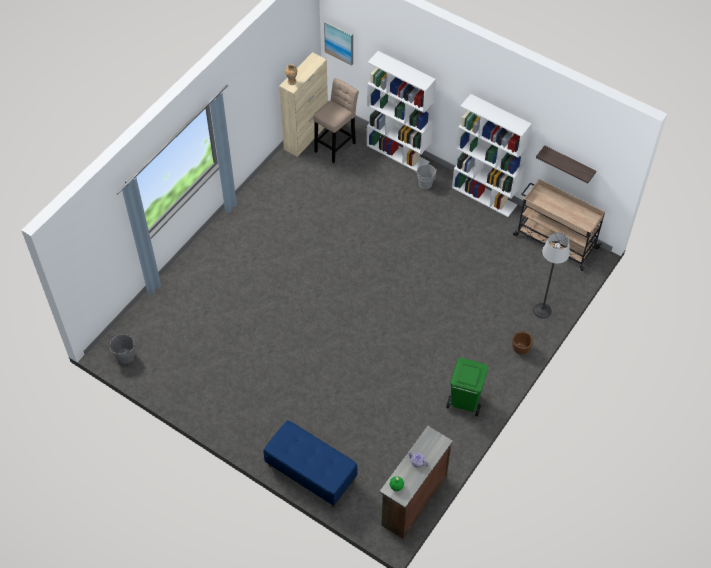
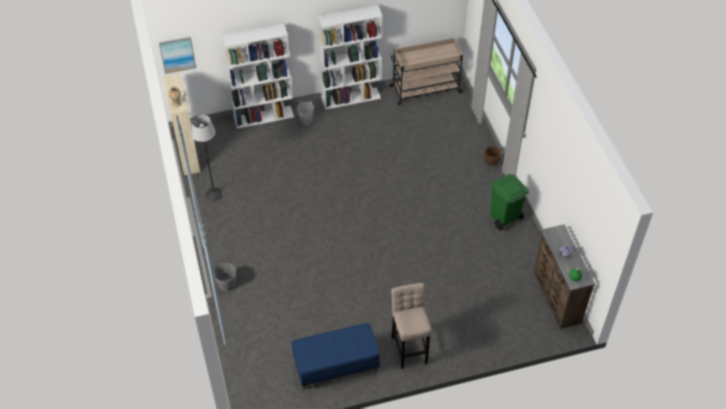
camera: 50 degrees left, 5 degrees down
(125, 356) = (263, 397): grey bucket -> grey bucket (226, 284)
(310, 473) = (482, 343): blue bench -> blue bench (336, 366)
(336, 145) = (217, 144): beige stool -> beige stool (409, 347)
(542, 310) = (472, 131): floor lamp -> floor lamp (214, 194)
(569, 164) = (414, 19): shelf -> none

